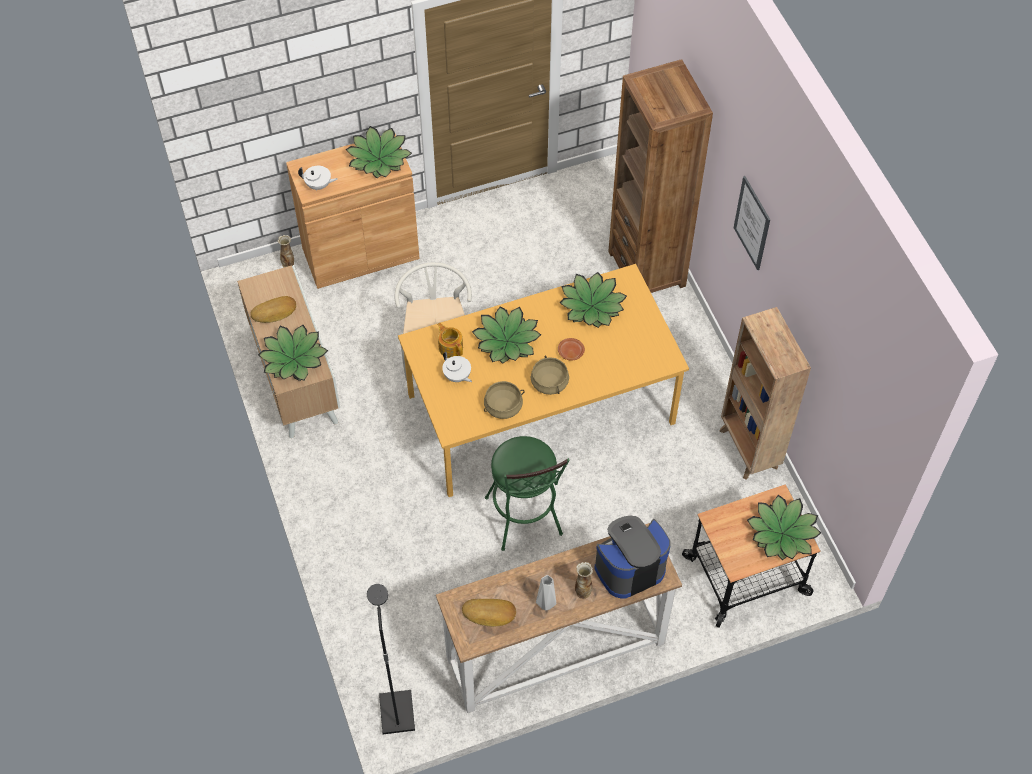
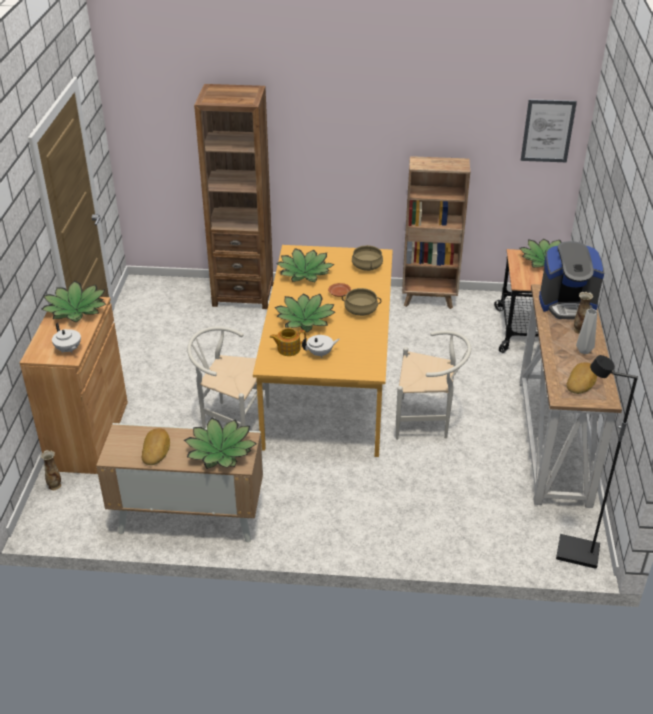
camera: 65 degrees left, 20 degrees down
(319, 185) = (68, 350): white teapot -> white teapot turned 105 degrees clockwise
(503, 407) = (368, 339): beige cooking pot -> beige cooking pot (367, 266)
(525, 522) = (428, 421): green stool -> white chair
(629, 567) = (567, 304): coffee machine -> coffee machine turned 90 degrees counterclockwise
(752, 223) = (344, 132): picture -> picture (547, 131)

